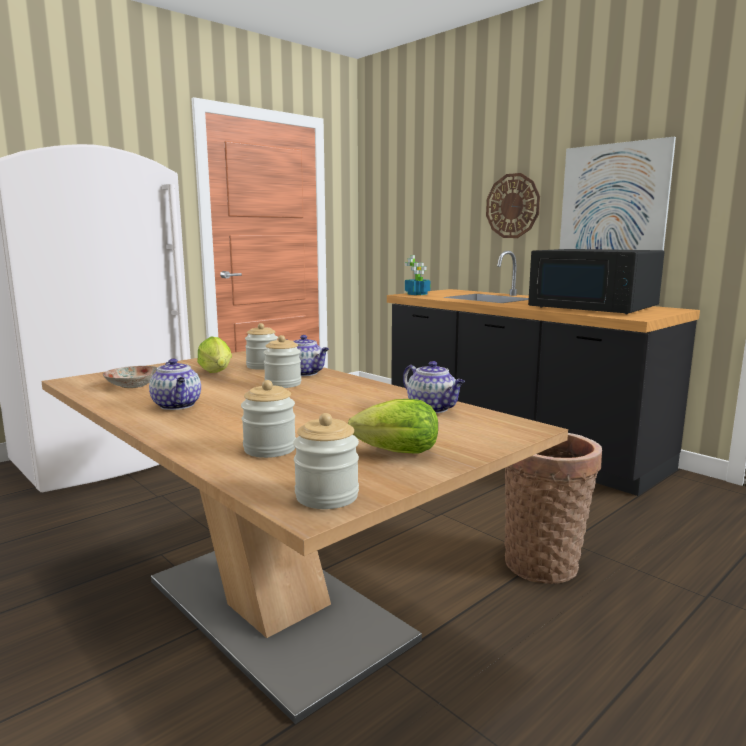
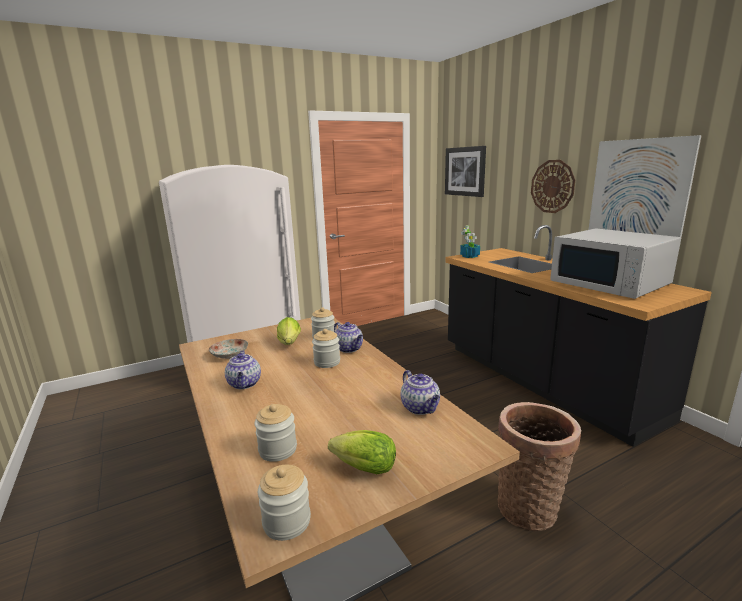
camera: 15 degrees right, 5 degrees up
(398, 195) = (465, 171): none -> picture
(594, 307) = (610, 284): black microwave -> white microwave

